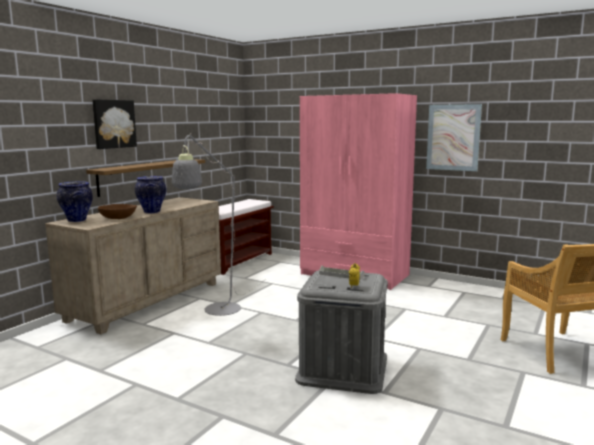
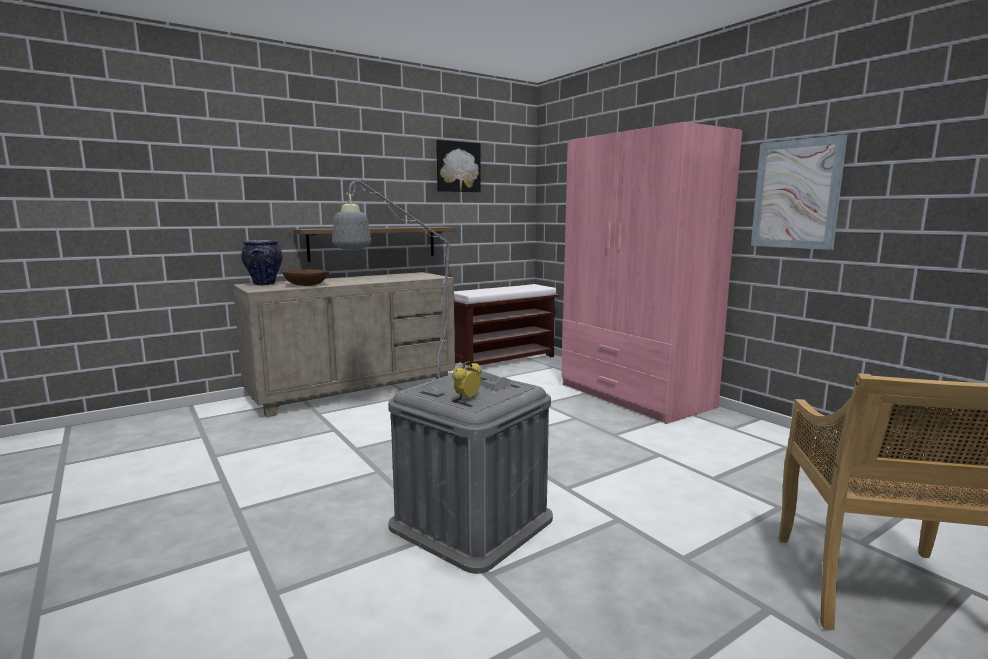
camera: 25 degrees right, 0 degrees up
(113, 124) = (333, 178): picture -> picture (457, 167)
(152, 212) = (354, 282): vase -> none

